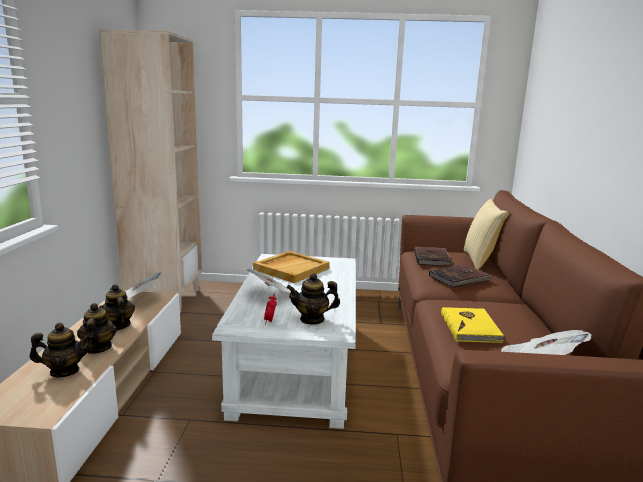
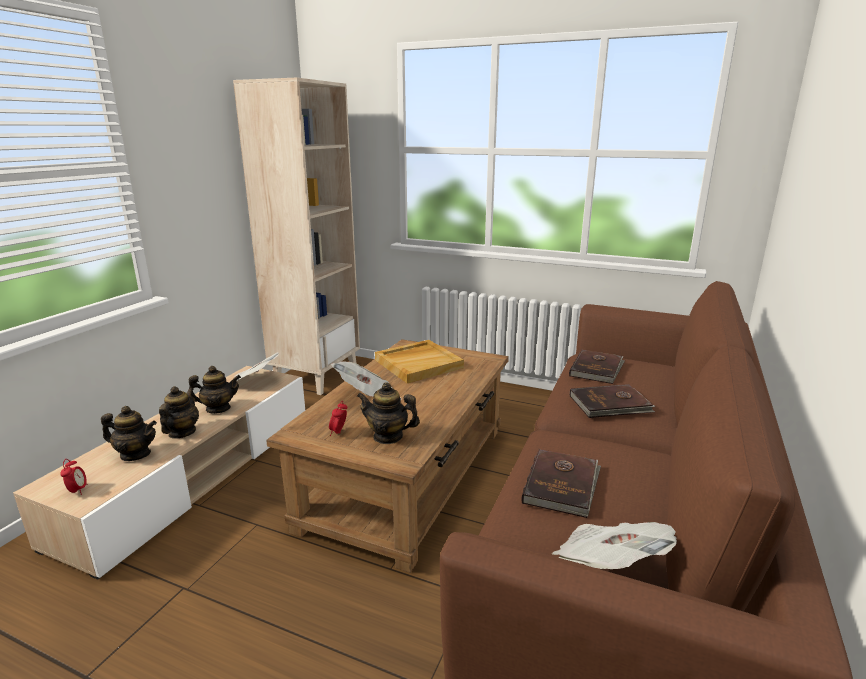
camera: 20 degrees right, 5 degrees up
(28, 408) = (78, 490): none -> alarm clock
(118, 326) = (218, 409): teapot -> teapot turned 90 degrees clockwise
(297, 363) = (407, 476): white coffee table -> brown coffee table
(471, 327) = (562, 485): yellow book -> brown book
(481, 261) = (666, 380): pillow -> none

